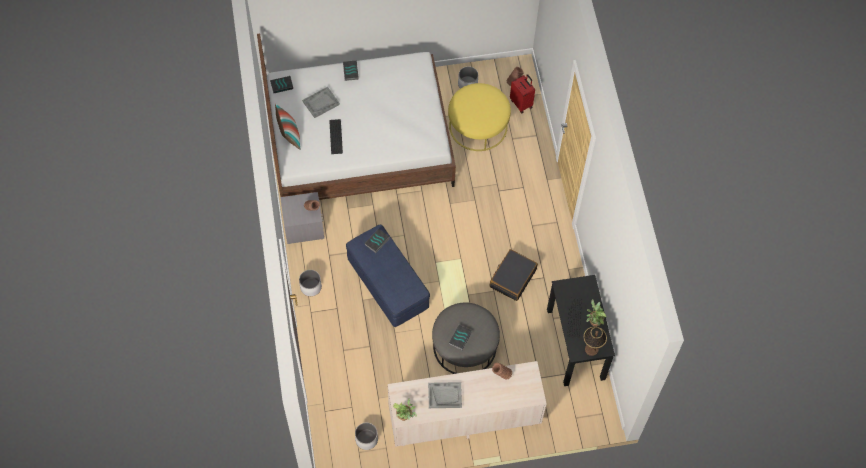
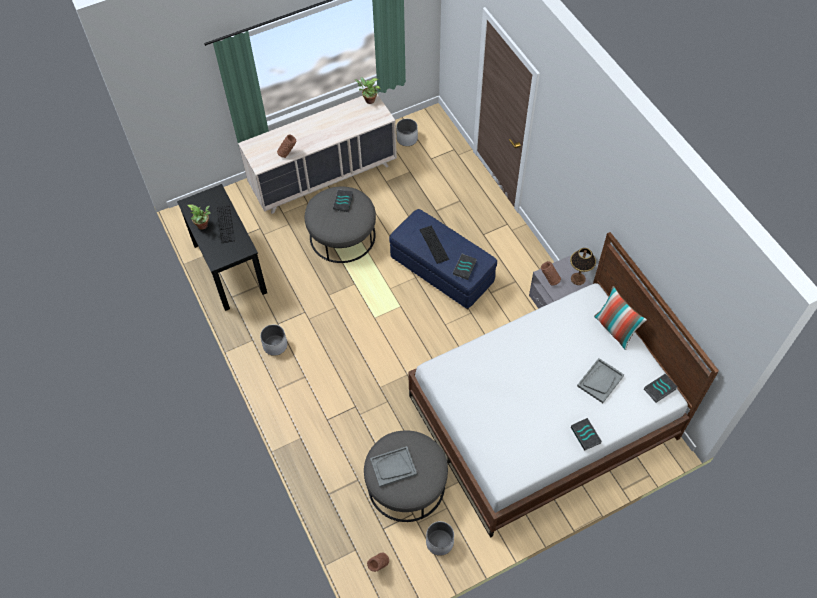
camera: 165 degrees right, 5 degrees down
(311, 287) = (518, 246): white planter -> white planter (275, 345)
(336, 136) = (561, 344): keyboard -> keyboard (434, 244)
(445, 395) = (337, 124): grey tray -> grey tray (393, 467)
(478, 126) = (406, 484): yellow ottoman -> grey ottoman
(512, 278) = (312, 313): black suitcase -> none
(521, 103) = (359, 535): red suitcase -> none
(591, 349) = (202, 200): table lamp -> table lamp (578, 279)

